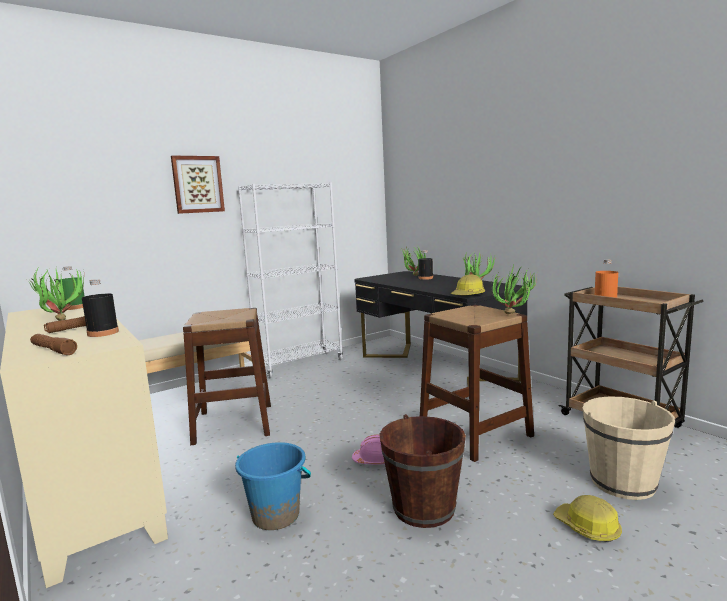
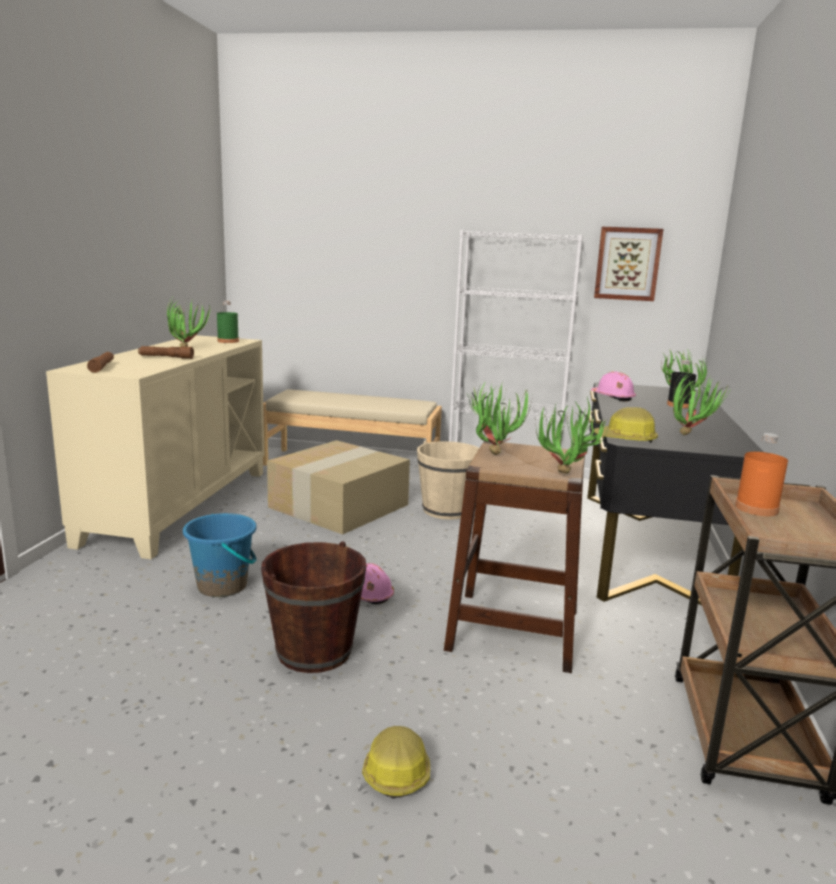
camera: 45 degrees right, 5 degrees up
(103, 333) = (159, 364): black bottle -> none
(198, 184) = (421, 225): picture -> picture (627, 264)
(233, 423) = (339, 505): brown stool -> cardboard box
(390, 282) = (613, 397): none -> pink hard hat
(450, 317) = (494, 451): none -> potted plant
(623, 482) = (544, 777): beige bucket -> beige bucket (446, 510)

